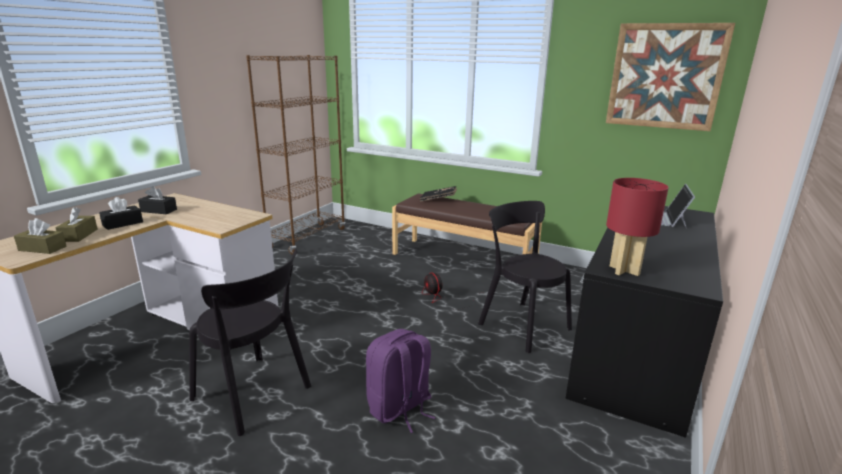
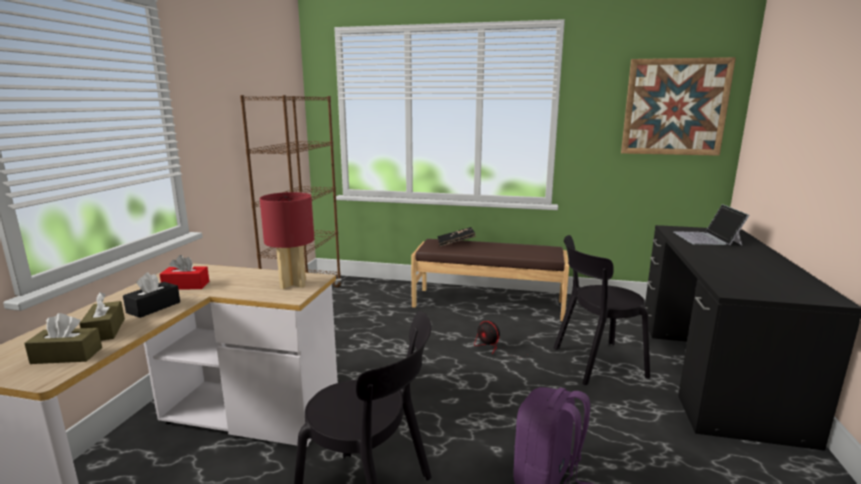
camera: 15 degrees left, 5 degrees down
(158, 210) = (186, 285): black tissue box -> red tissue box
(521, 324) = (594, 362): black chair -> black chair turned 45 degrees counterclockwise
(624, 270) = (749, 290): red table lamp -> red table lamp (293, 283)

